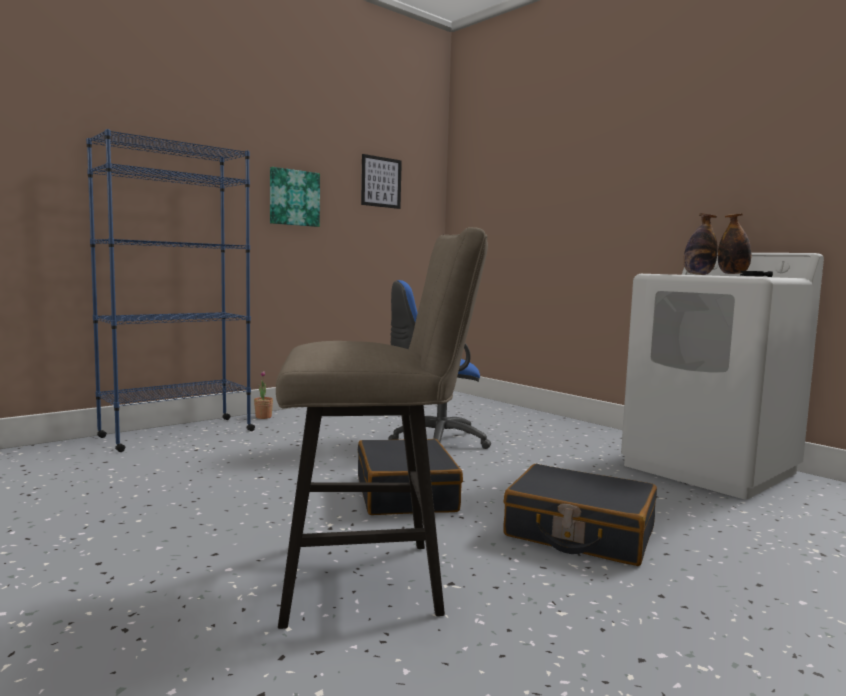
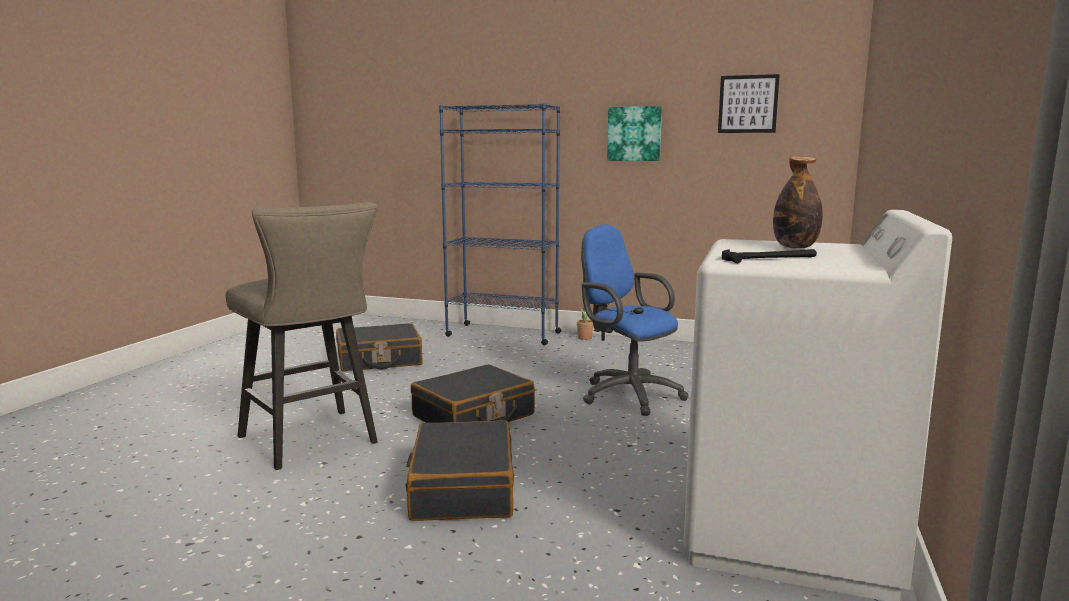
camera: 60 degrees right, 5 degrees up
(128, 496) = (379, 360): none -> black suitcase
(733, 274) = (848, 251): bottle -> none

